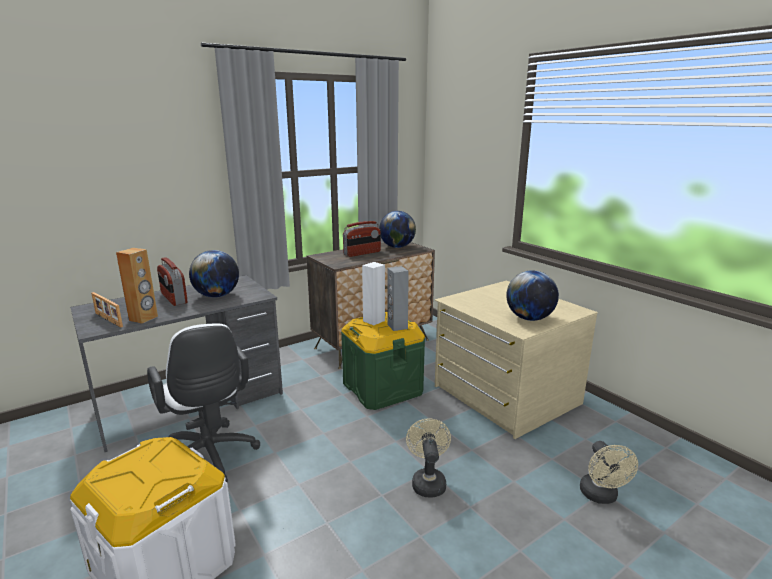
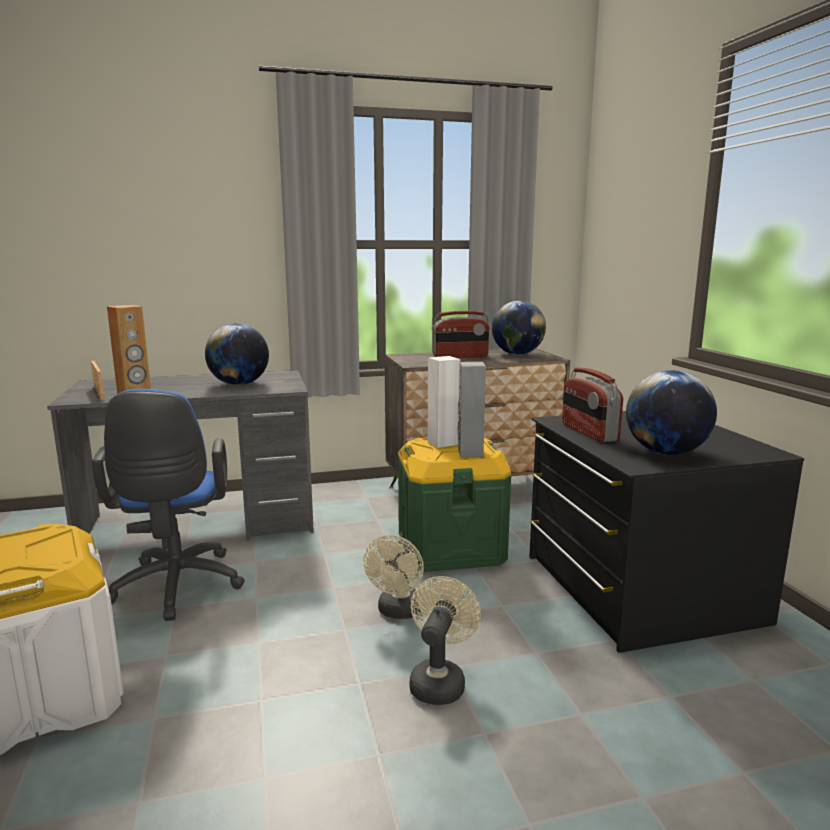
camera: 20 degrees right, 5 degrees down
(173, 298) = (189, 382): radio -> radio (588, 432)
(210, 459) = (176, 589): white office chair -> blue office chair
(504, 395) = (637, 588): beige dresser -> black dresser
(601, 496) = (736, 779): beige fan -> beige fan (398, 612)

